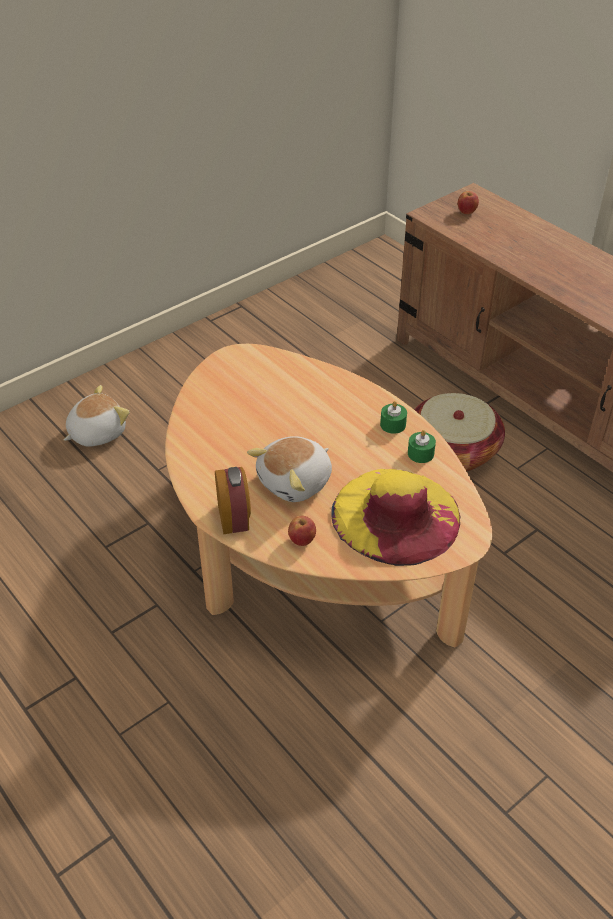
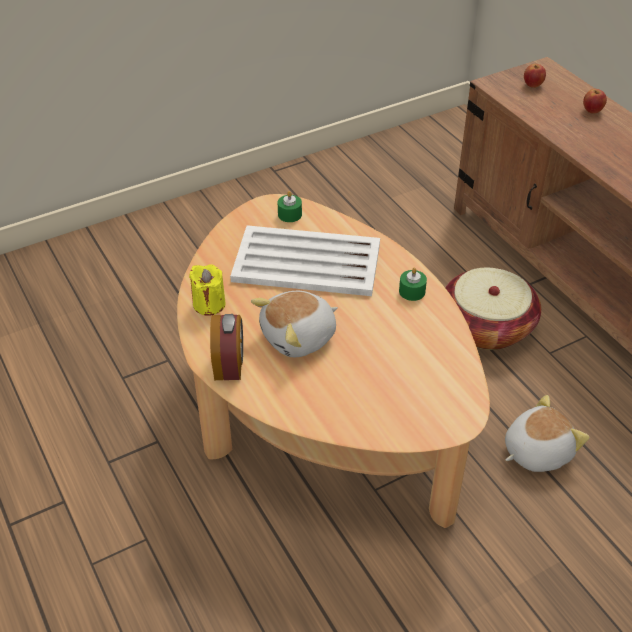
camera: 10 degrees right, 0 degrees up
(96, 432) = (140, 266): plush toy -> plush toy (536, 451)
(199, 461) = (209, 304): none -> yellow candle
(286, 408) = (308, 263): none -> white tray
(302, 540) = (291, 396): apple -> apple (592, 111)
(396, 515) = (392, 384): yellow hat -> none
(420, 453) = (433, 324): green candle -> green candle (289, 214)

